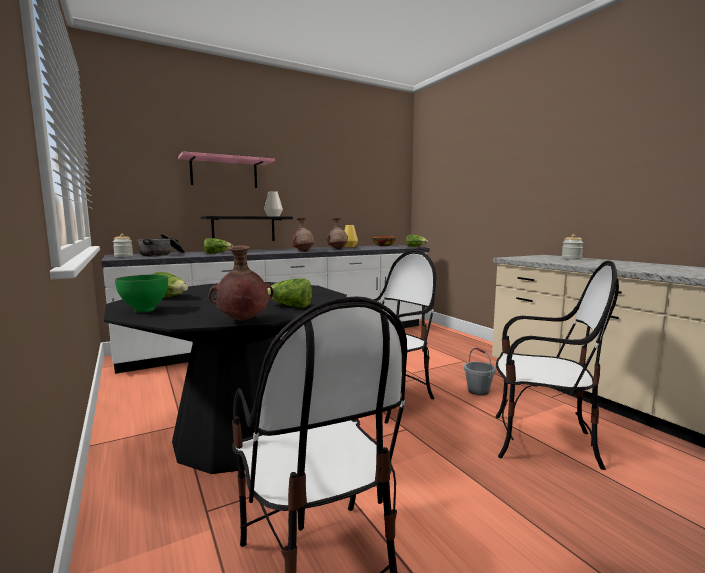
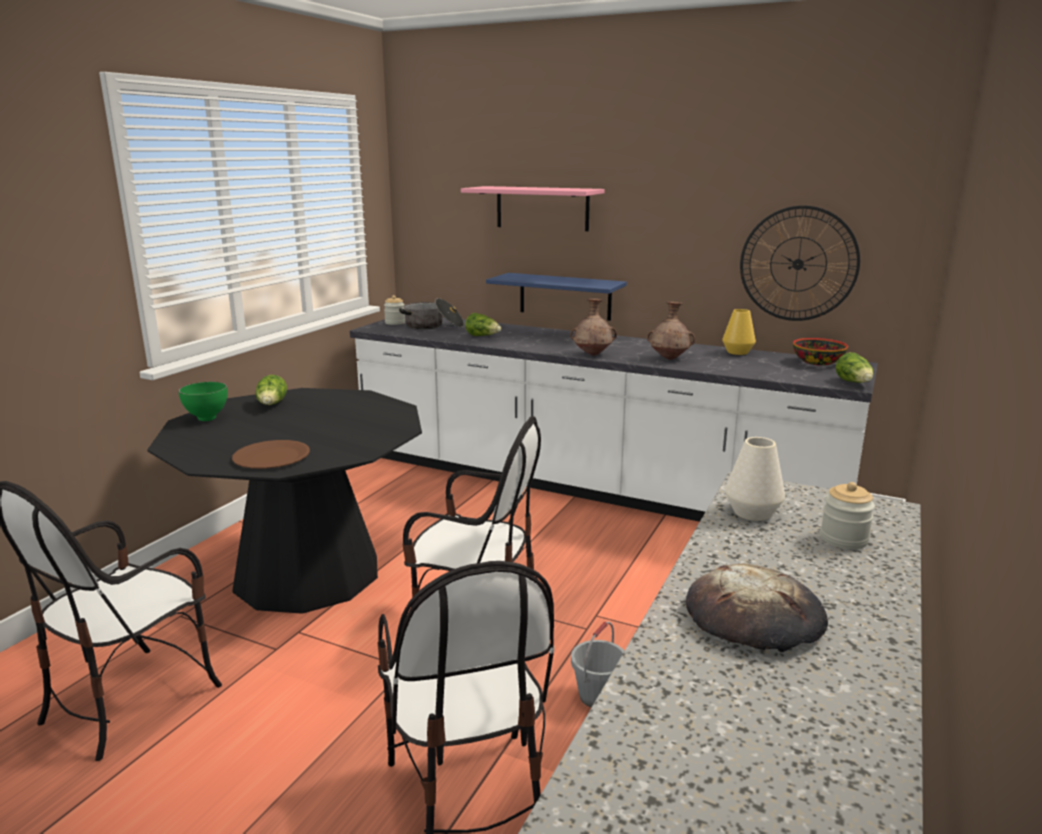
camera: 55 degrees right, 10 degrees up
(242, 321) = (189, 461): brown vase -> none
(243, 229) = (565, 296): black shelf -> blue shelf
(273, 216) = (594, 283): white vase -> white vase (752, 512)
(290, 306) = (271, 457): lettuce -> brown plate
(362, 203) = (798, 264): none -> wall clock
(637, 267) = (755, 617): none -> bread

